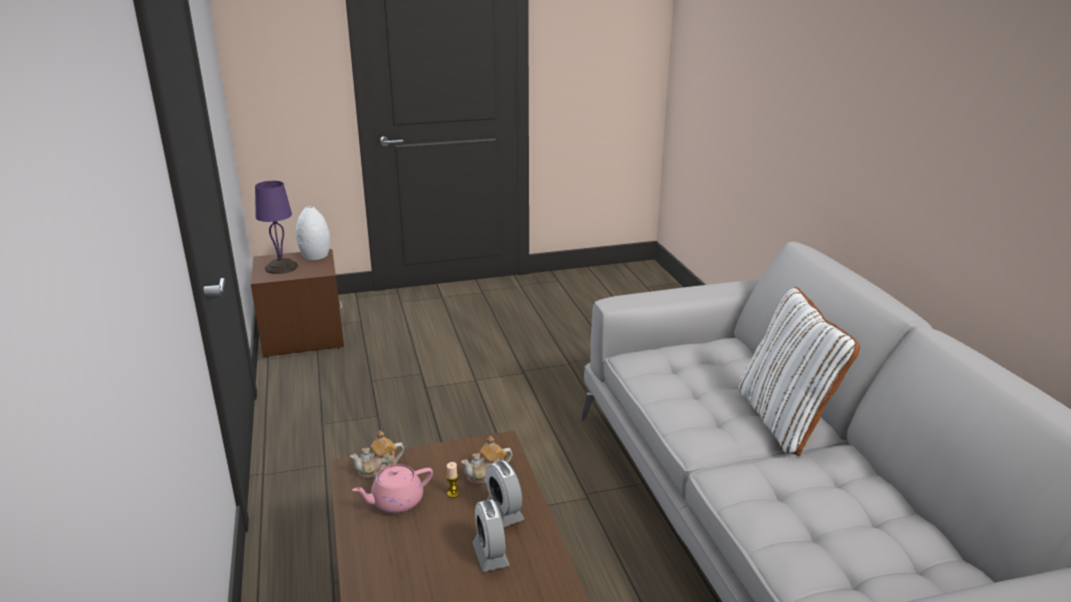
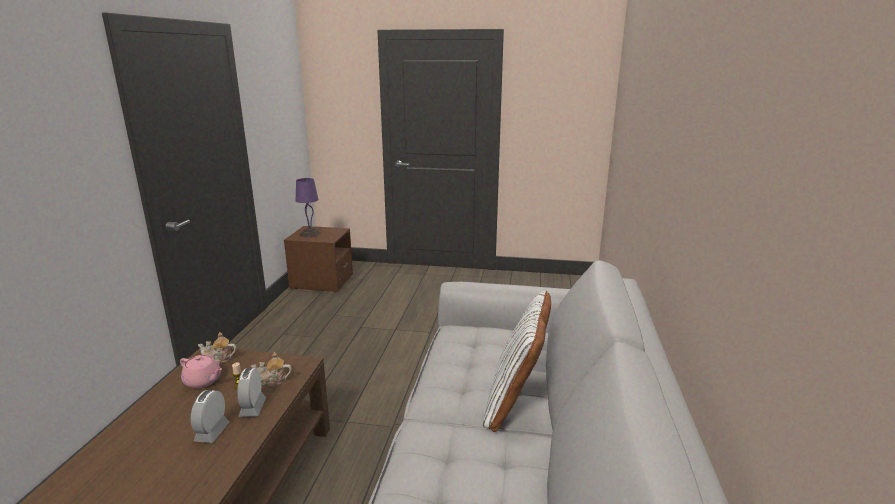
camera: 25 degrees right, 5 degrees down
(314, 256) = (335, 230): white vase -> none
(396, 502) = (203, 381): pink teapot -> pink teapot turned 150 degrees counterclockwise

